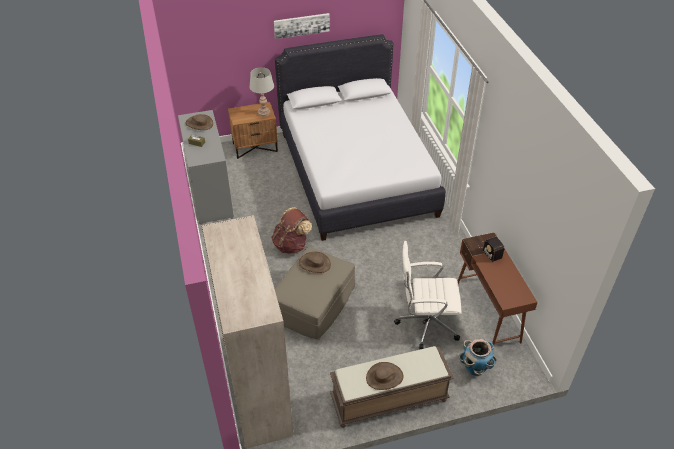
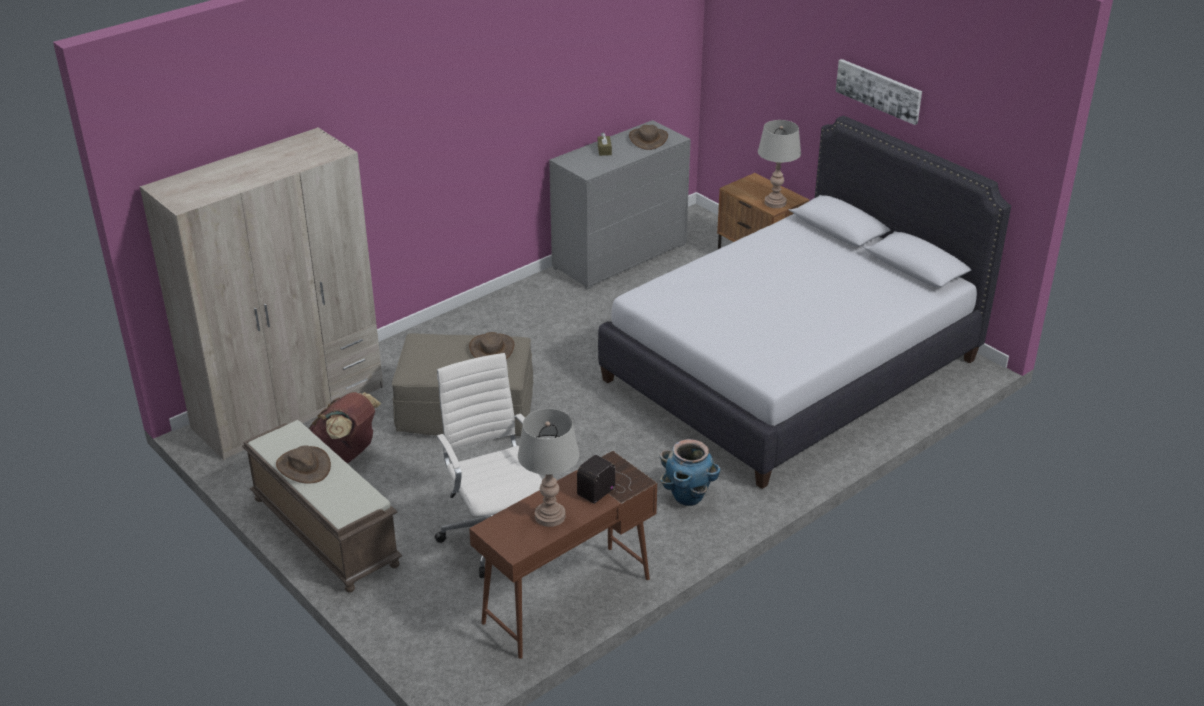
camera: 65 degrees right, 10 degrees down
(291, 244) = (573, 355): brown backpack -> brown backpack (346, 455)
(475, 368) = (431, 612): planter -> planter (688, 497)
(505, 277) = (550, 516): none -> grey table lamp

